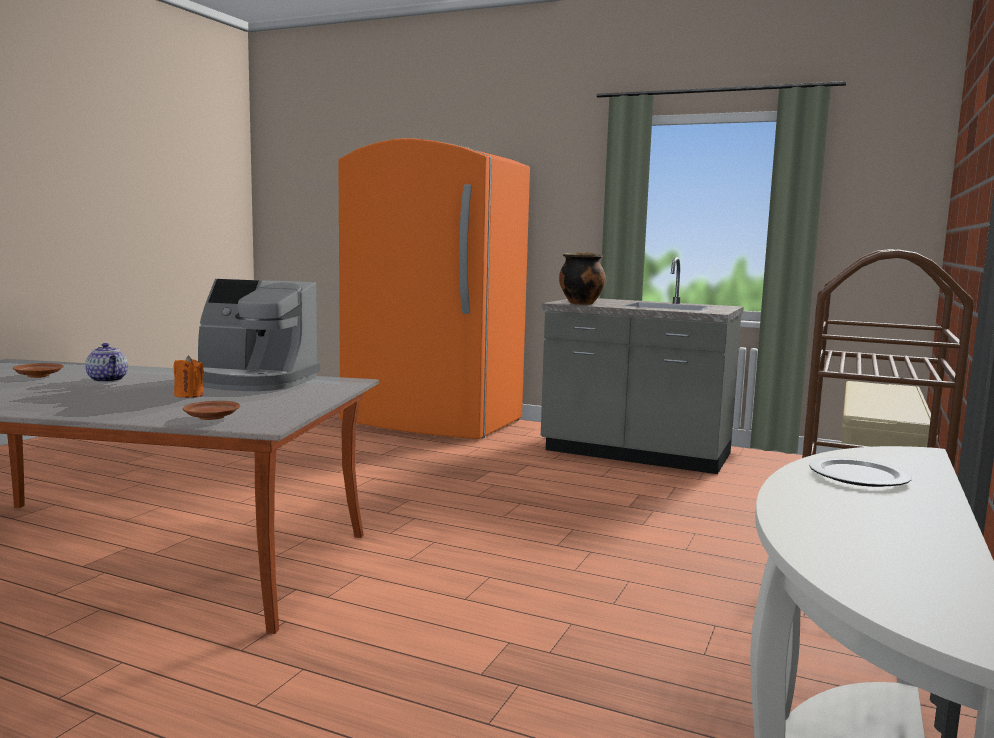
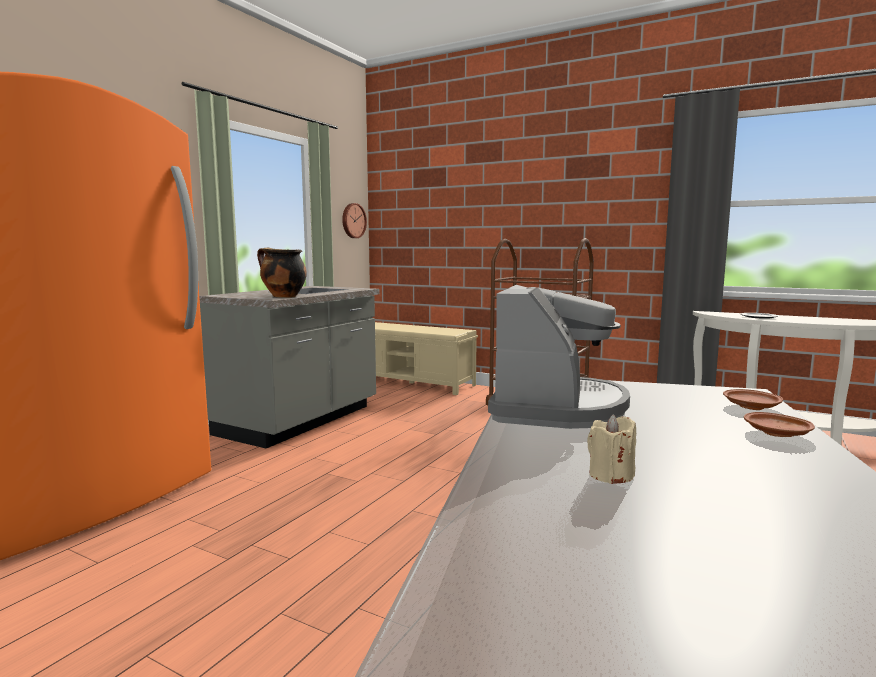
camera: 85 degrees left, 0 degrees up
(38, 376) = (622, 541): brown plate -> brown plate (778, 434)
(108, 380) = (611, 475): teapot -> beige candle
(189, 395) = (666, 423): orange candle -> none
(896, 219) = (353, 220): none -> wall clock

